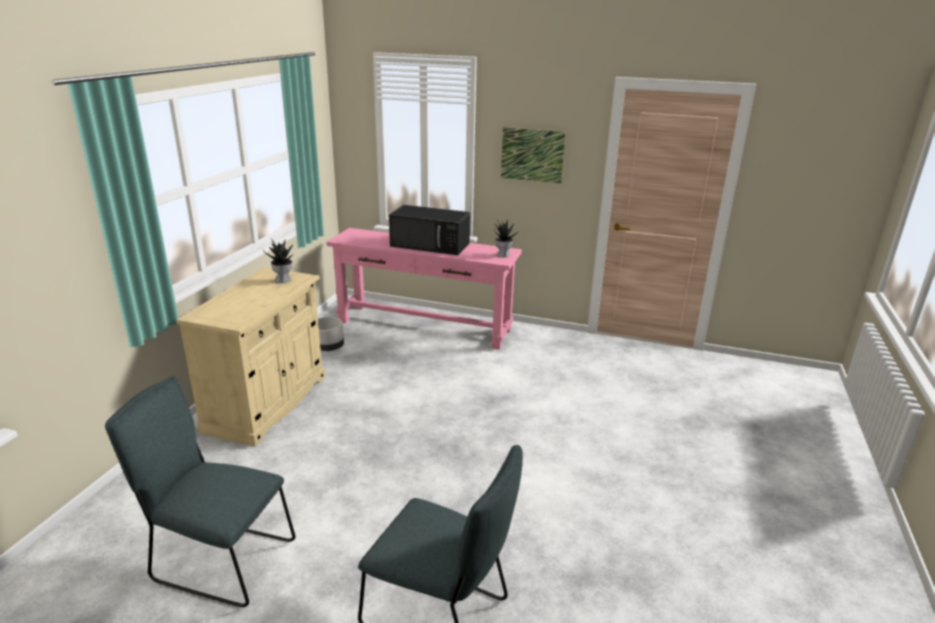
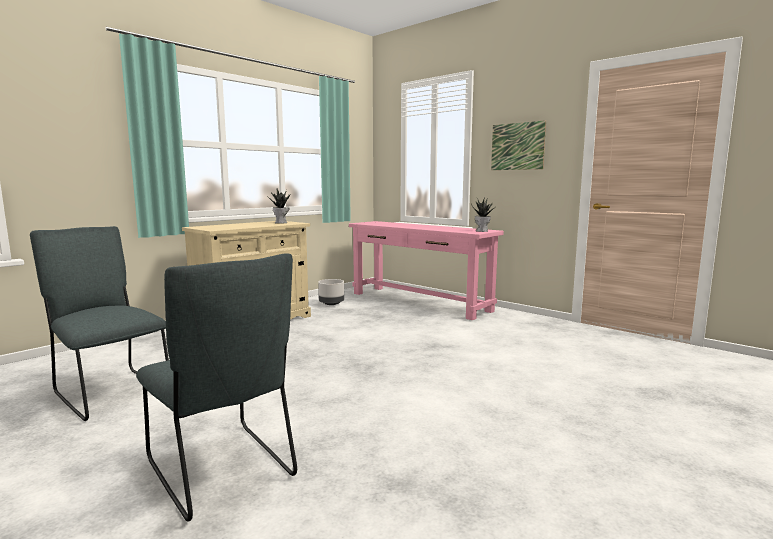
camera: 25 degrees right, 15 degrees down
(431, 245) = (426, 226): black microwave -> none

